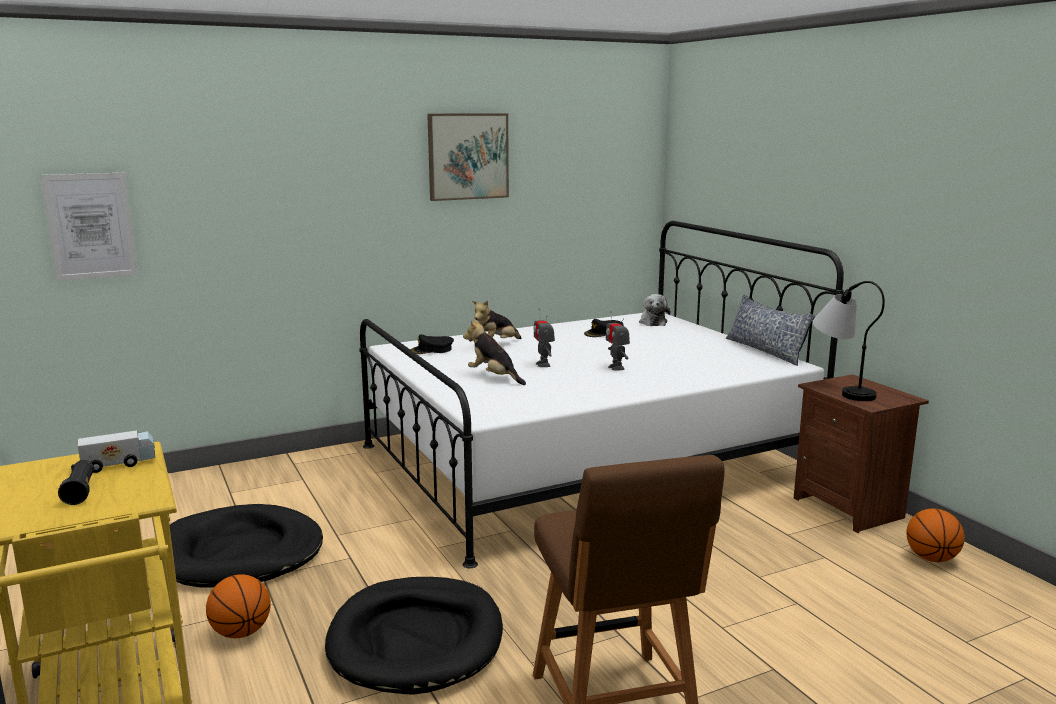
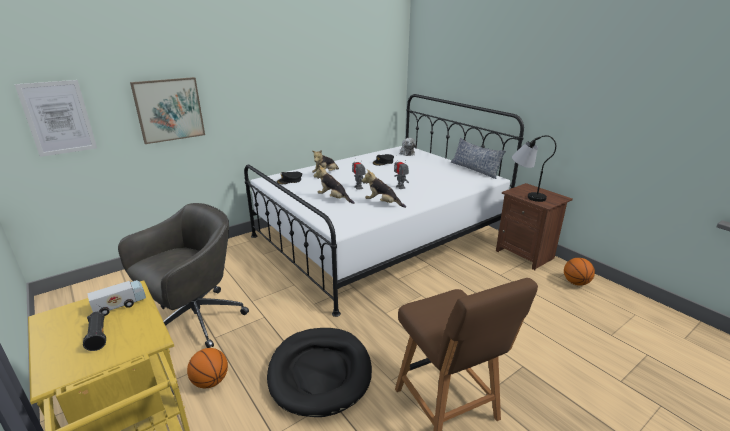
camera: 10 degrees left, 10 degrees up
(239, 553) = (194, 321): black dog bed -> grey office chair
(468, 156) = (300, 59): picture -> picture (169, 110)
(573, 388) = (382, 203): none -> plush toy

